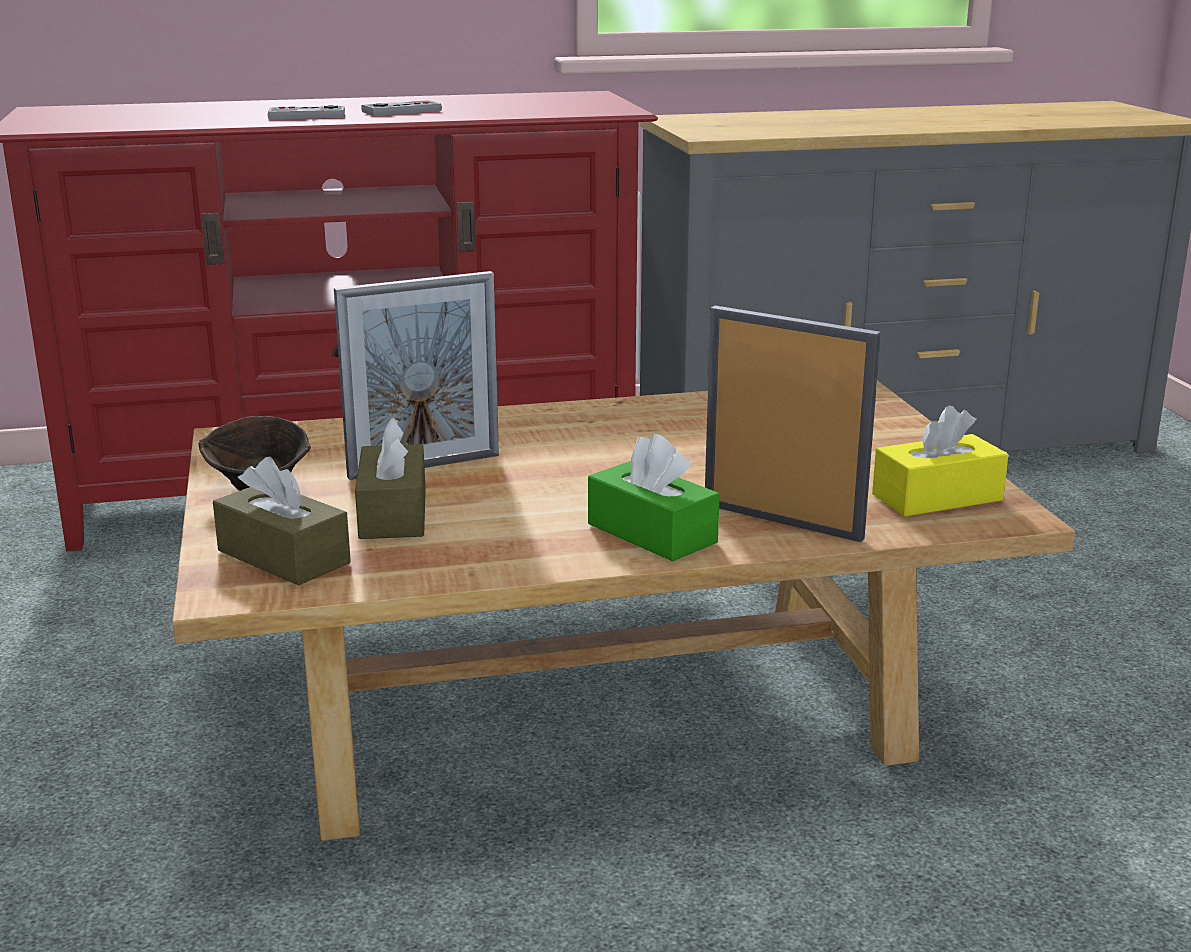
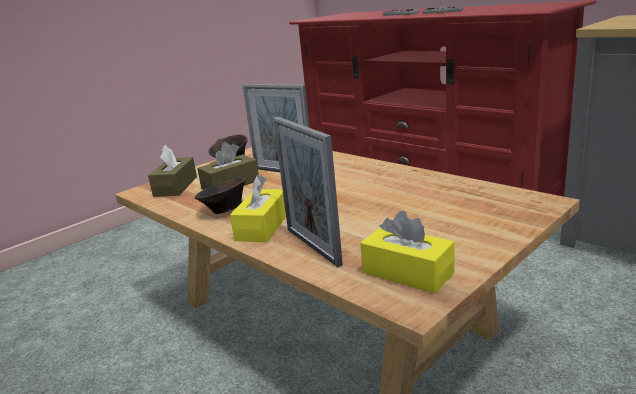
camera: 60 degrees right, 0 degrees up
(522, 543) = (224, 211): none -> brown bowl
(651, 533) = (262, 227): green tissue box -> yellow tissue box
(782, 521) = (313, 246): picture frame -> picture frame turned 150 degrees clockwise

